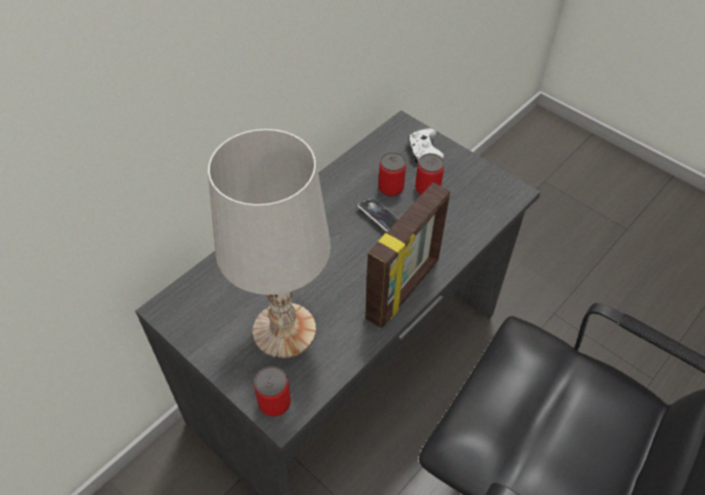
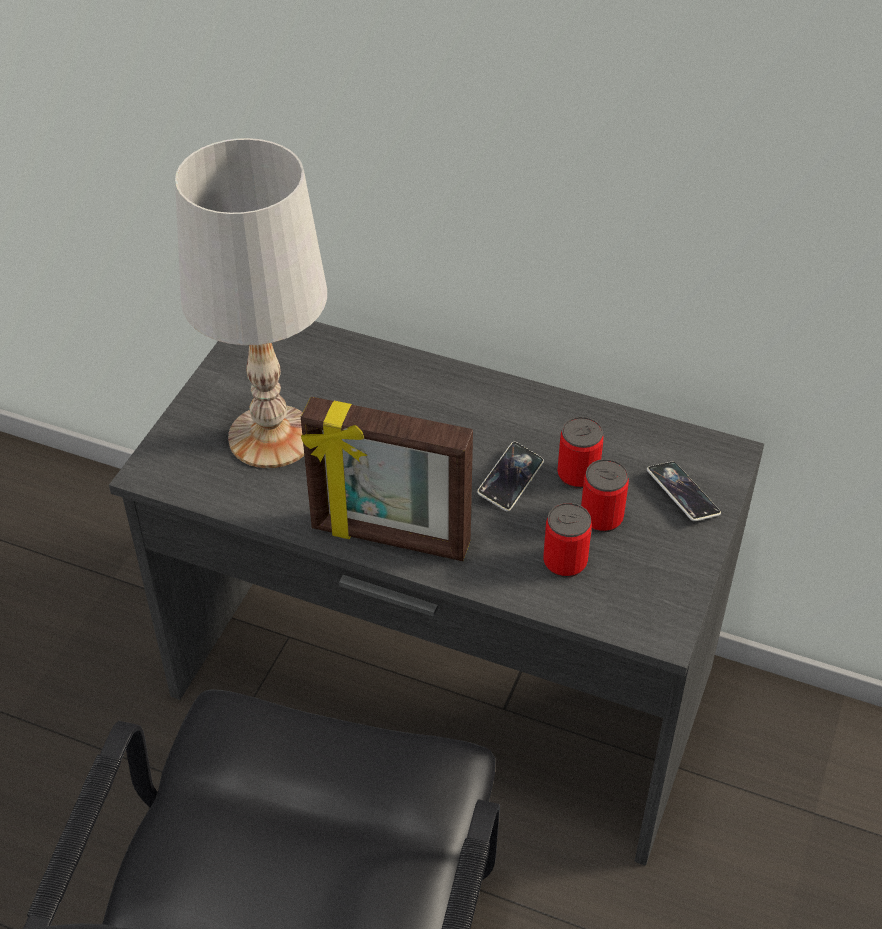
camera: 70 degrees right, 5 degrees down
(274, 403) = (165, 460): can -> can (565, 562)
(424, 152) = (682, 495): white game controller -> phone

